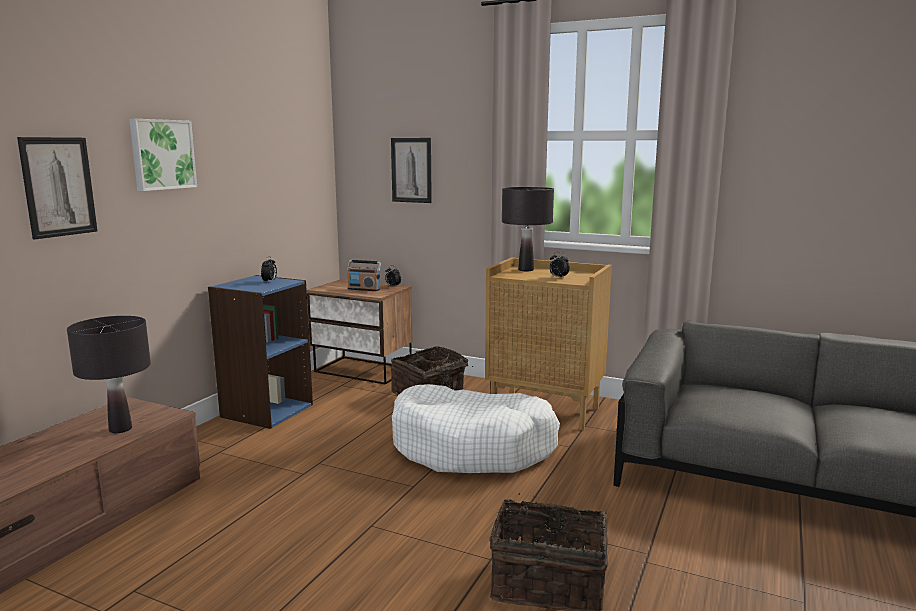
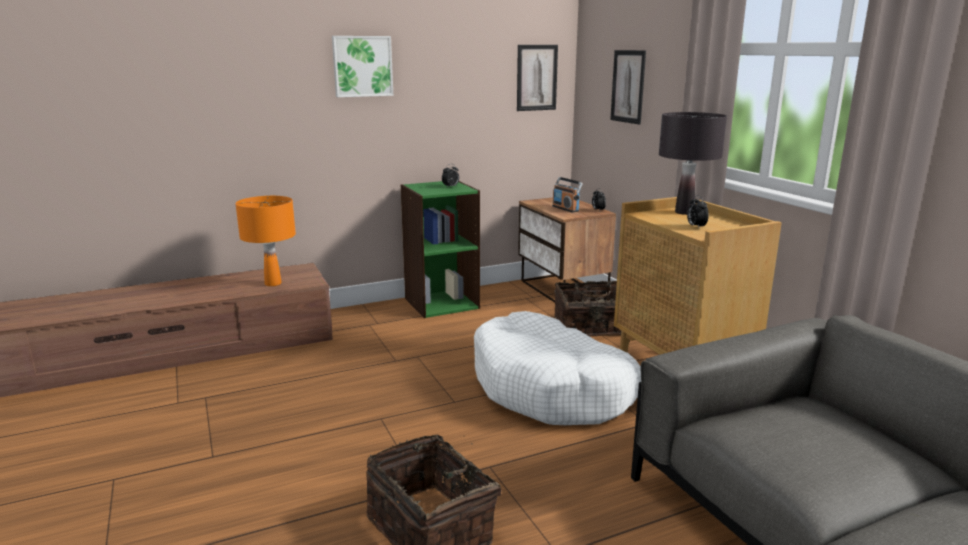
camera: 40 degrees right, 5 degrees up
(58, 187) = (265, 91): picture -> picture (536, 77)
(120, 429) = (273, 283): black table lamp -> orange table lamp
(266, 410) = (441, 303): blue bookcase -> green bookcase

